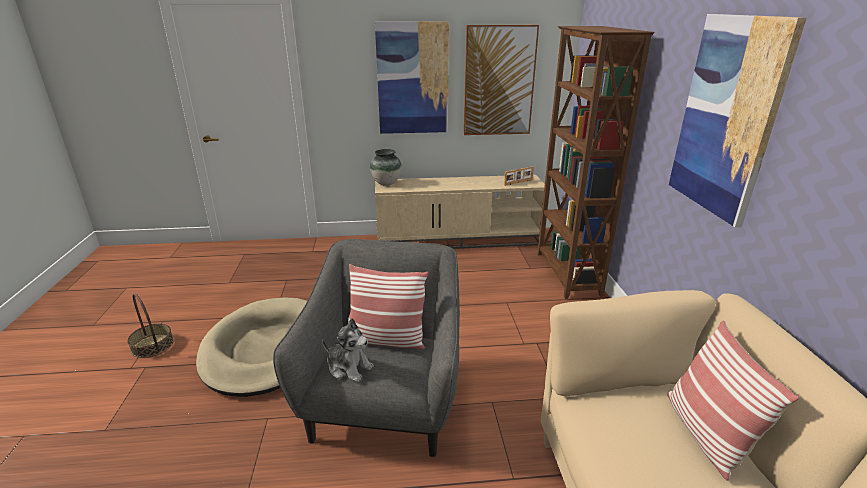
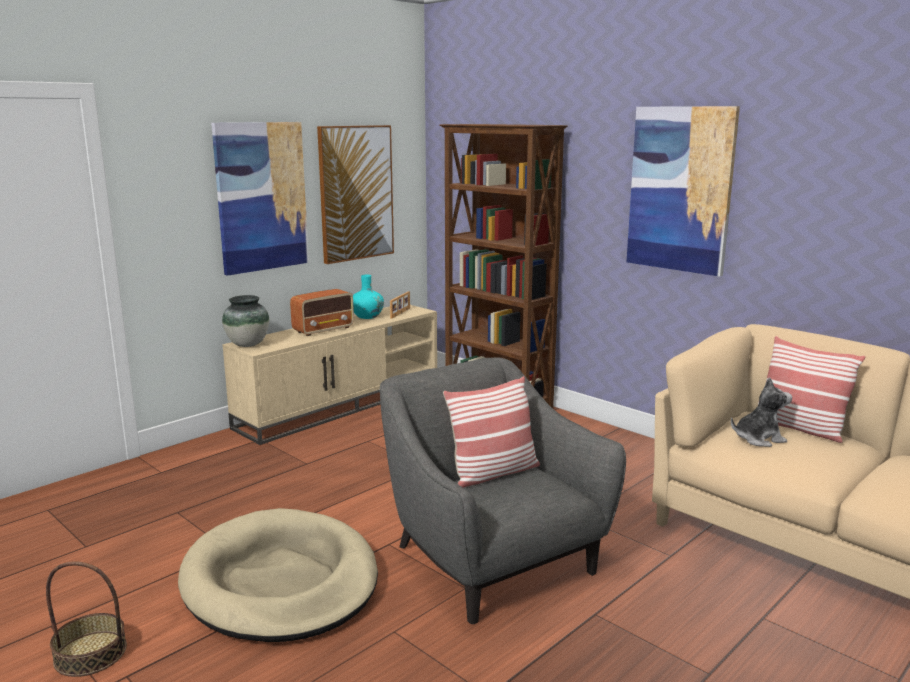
camera: 40 degrees left, 10 degrees down
(349, 367) = (502, 502): plush toy -> plush toy (758, 439)
(446, 184) = (324, 329): none -> radio
(491, 180) = (367, 316): none -> turquoise vase

